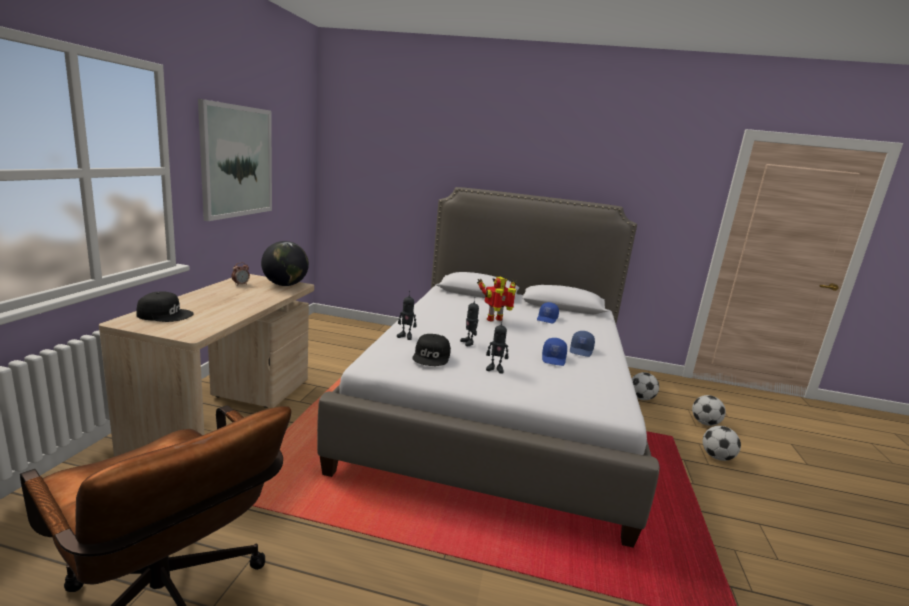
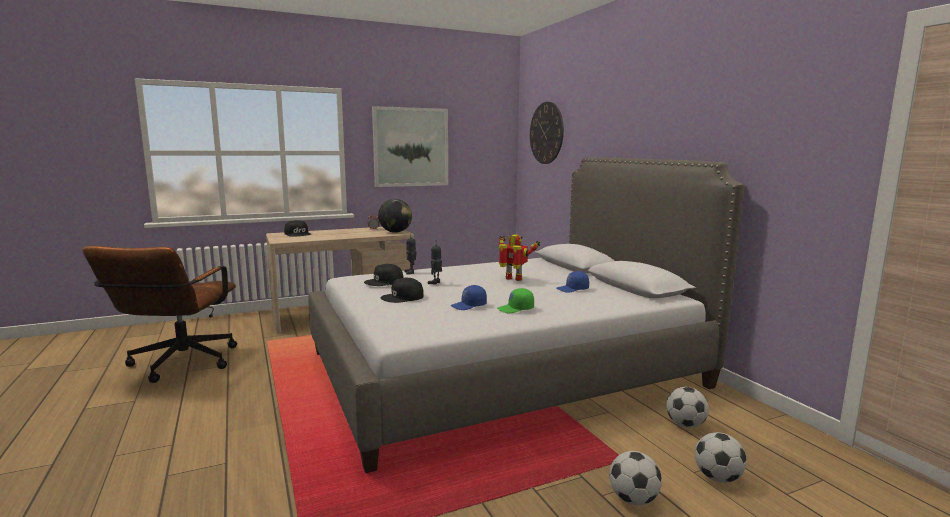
camera: 55 degrees right, 5 degrees down
(376, 152) = (546, 133): none -> wall clock
(495, 369) = (403, 297): toy robot -> black cap
(581, 350) = (516, 309): blue cap -> green cap

